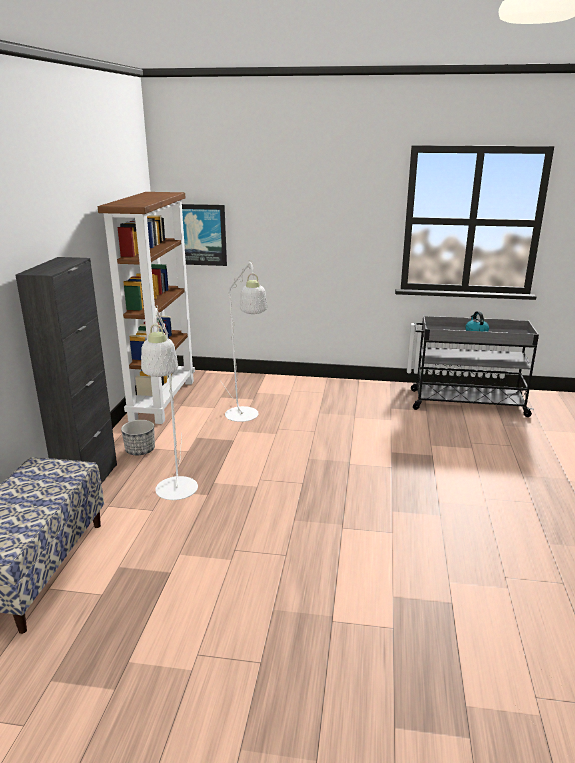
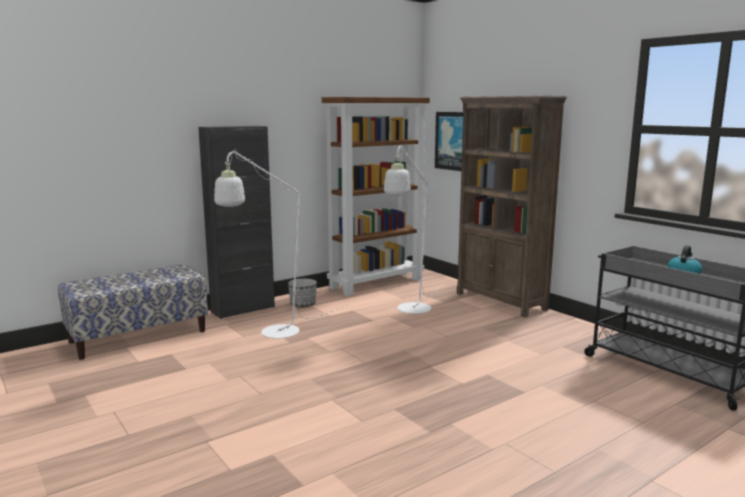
camera: 45 degrees right, 10 degrees down
(291, 382) = (501, 301): none -> brown bookcase

